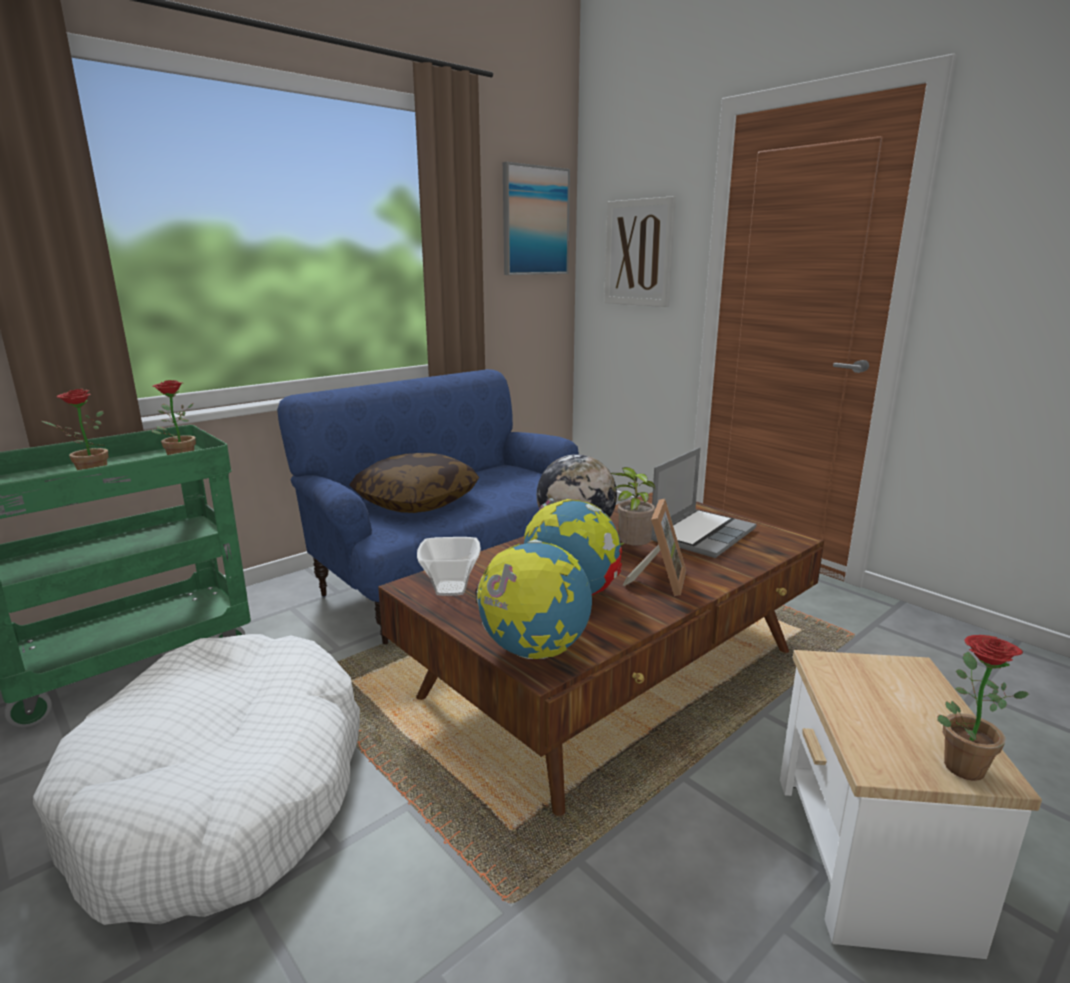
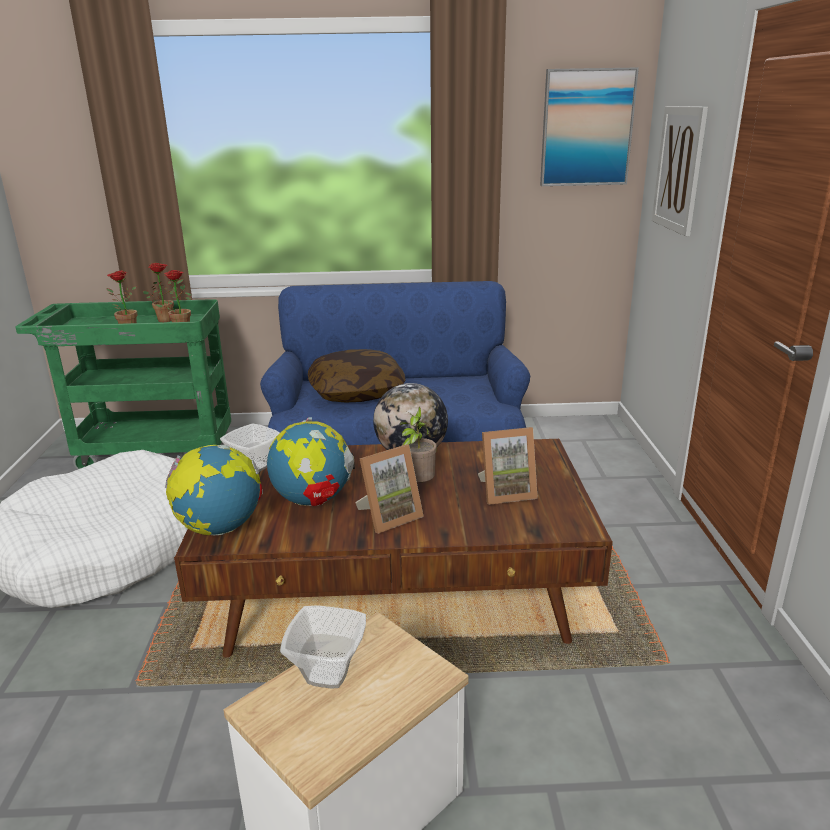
camera: 40 degrees right, 5 degrees up
(702, 534) = (506, 492): laptop -> picture frame
(859, 709) = (327, 672): none -> bowl
(958, 762) = (311, 743): potted plant -> potted plant (168, 319)

